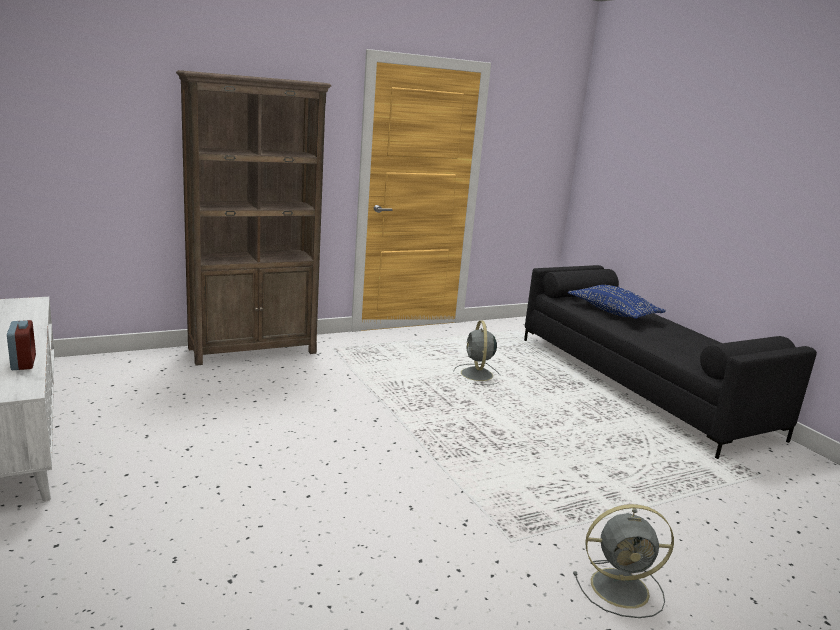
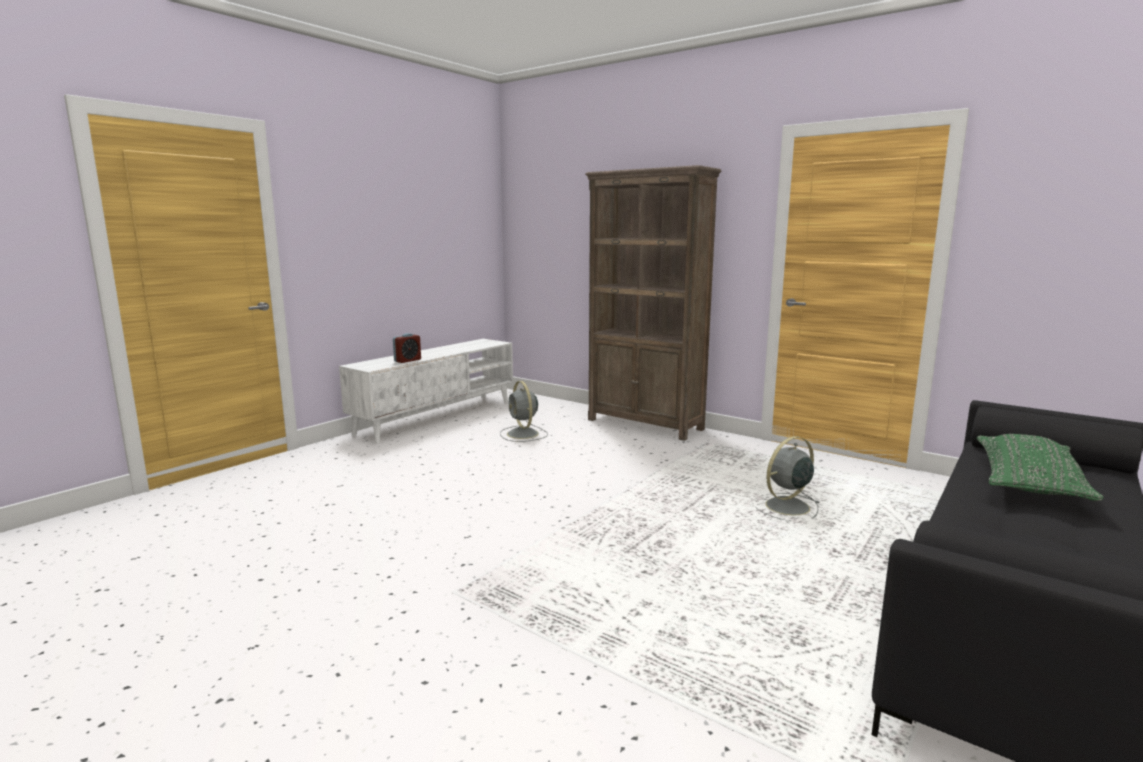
camera: 65 degrees right, 5 degrees down
(613, 312) = (1028, 483): blue pillow -> green pillow
(622, 588) = (415, 674): grey fan -> grey fan (523, 434)

